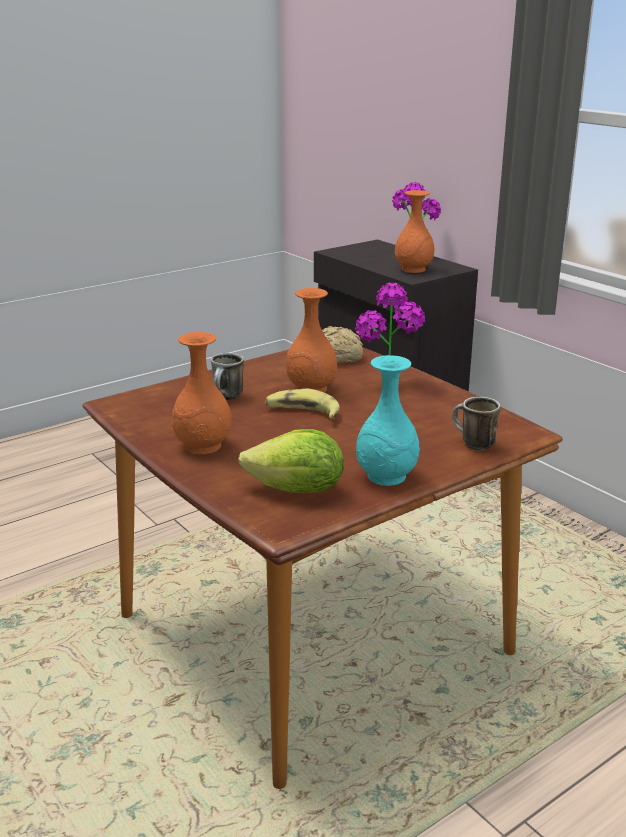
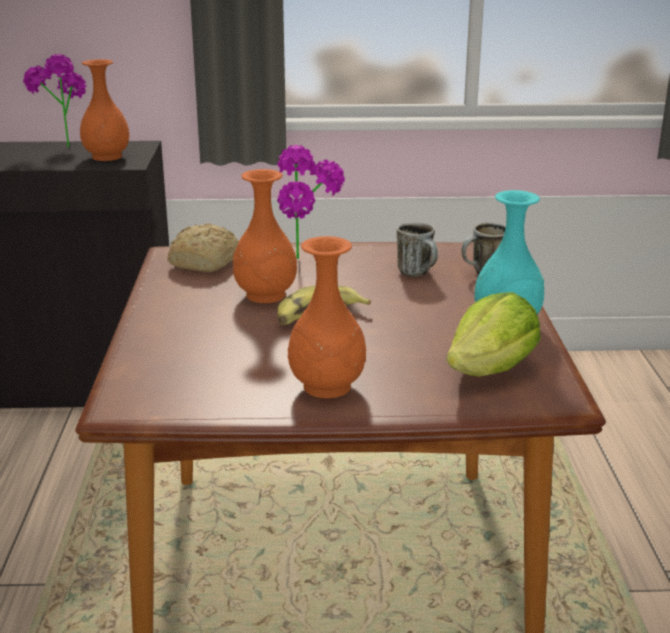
camera: 55 degrees left, 0 degrees up
(227, 398) = (219, 339): mug -> mug (419, 273)

